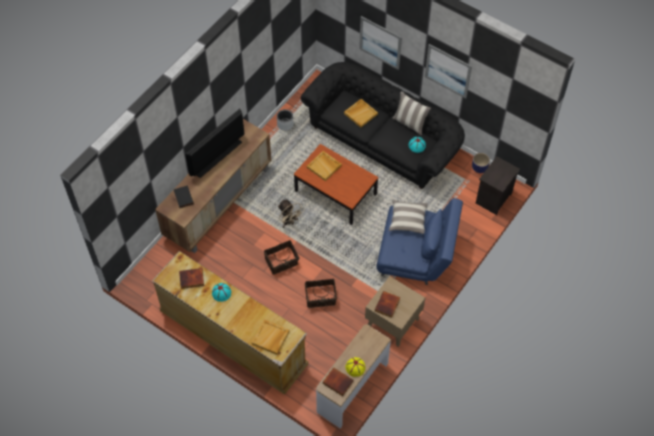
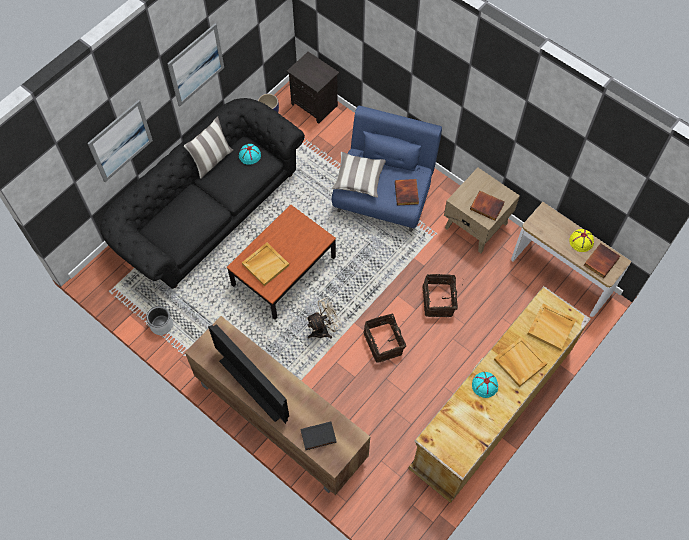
camera: 85 degrees left, 5 degrees up
(191, 279) = (462, 424): book -> book (407, 193)
(360, 113) = (187, 213): beige tray -> beige tray (519, 362)

